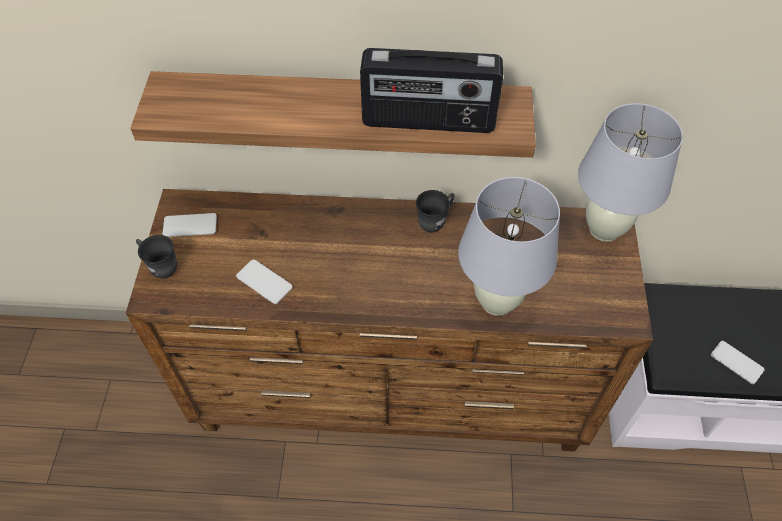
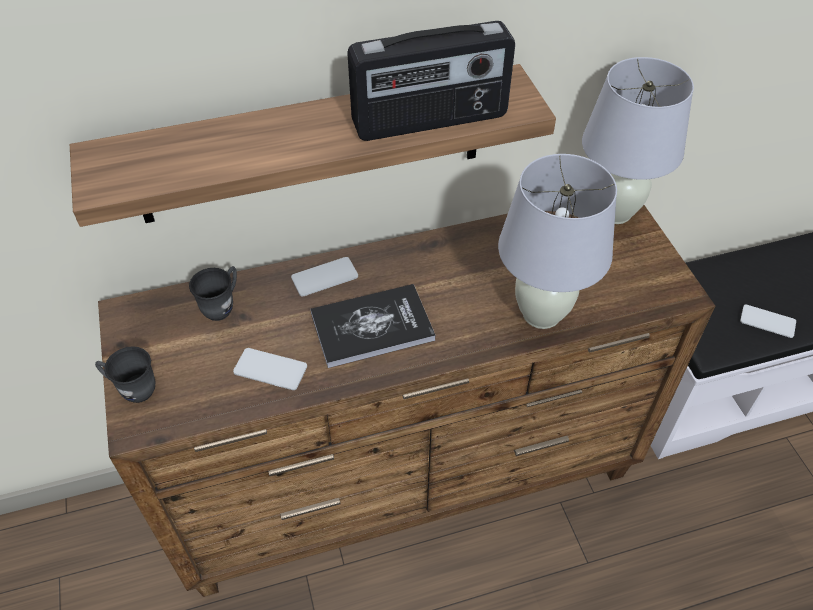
camera: 20 degrees left, 5 degrees down
(190, 226) = (151, 333): phone -> phone (325, 277)
(355, 270) = (372, 326): none -> book
(435, 221) = (437, 251): grey mug -> grey mug (223, 306)

